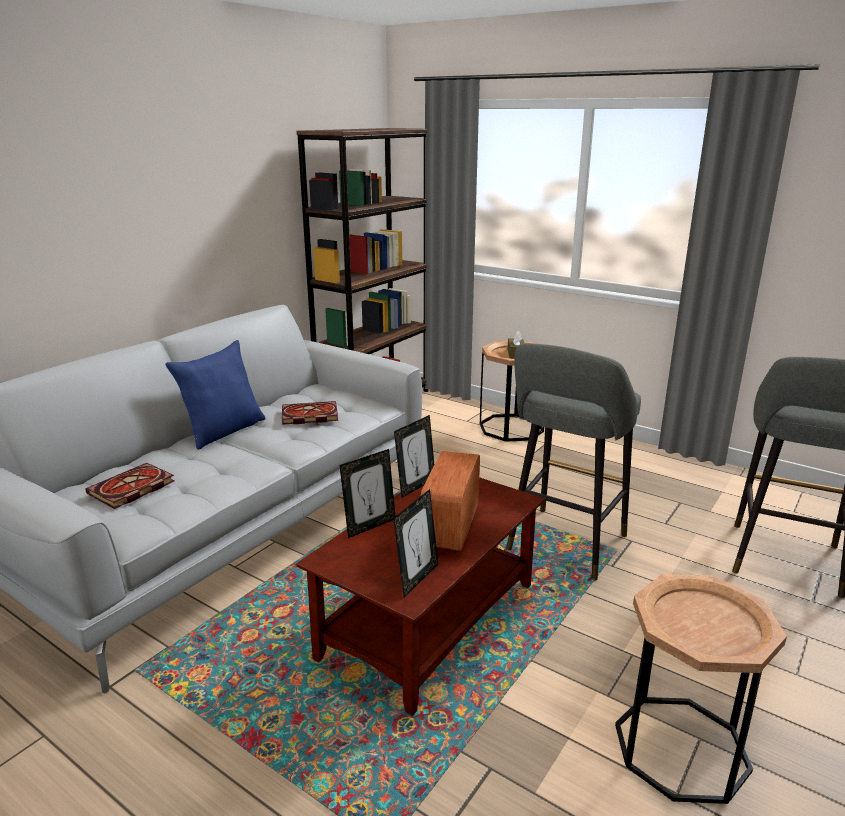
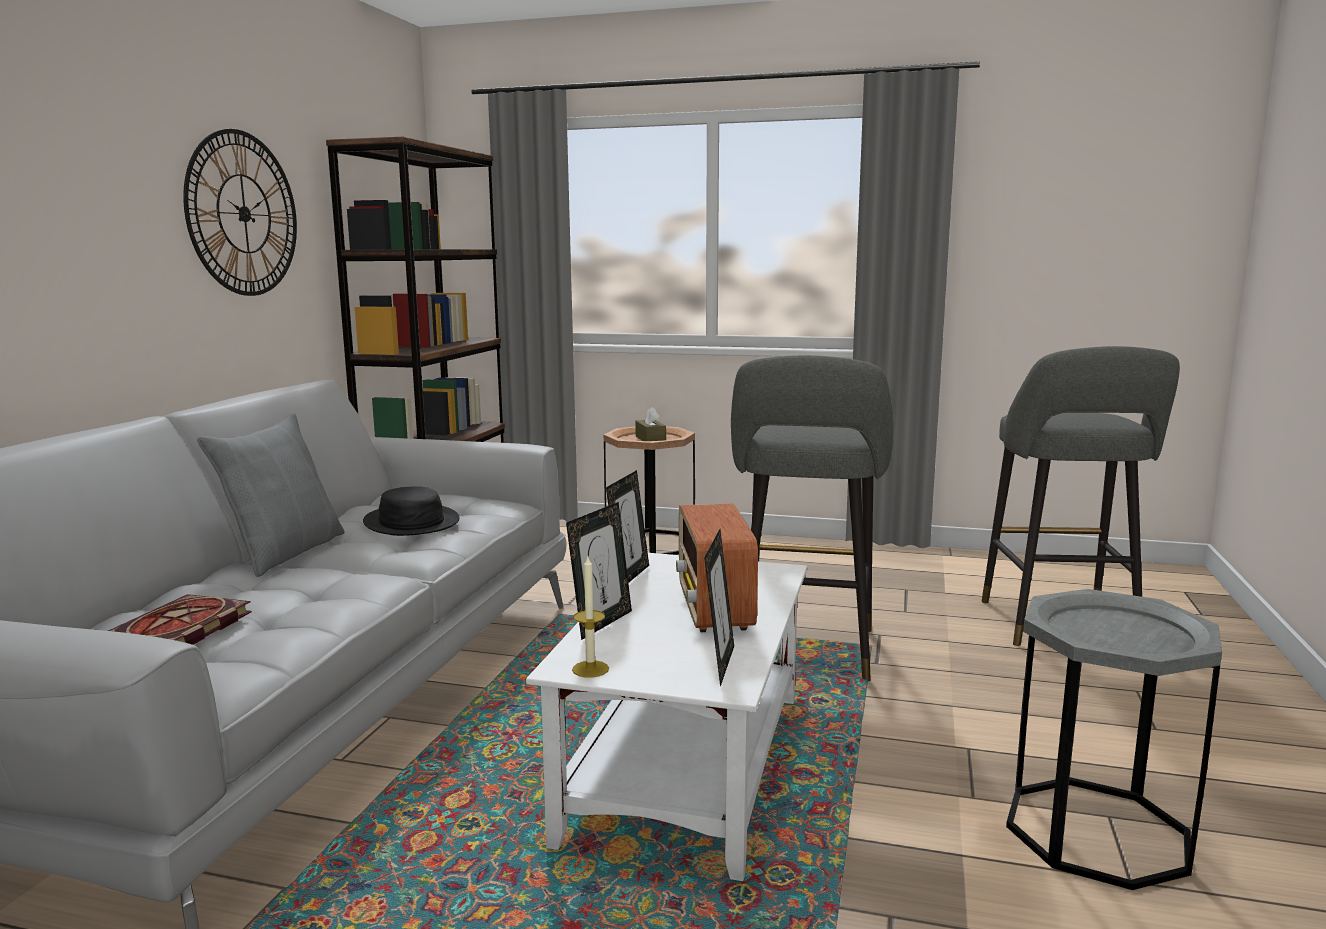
camera: 20 degrees left, 10 degrees down
(223, 430) = (284, 552): blue pillow -> grey pillow
(232, 192) = (244, 214): none -> wall clock
(308, 416) = (411, 522): book -> black hat
(337, 564) = (590, 669): none -> candle
(430, 619) = (687, 764): brown coffee table -> white coffee table
(681, 747) = (1097, 831): brown side table -> grey side table

